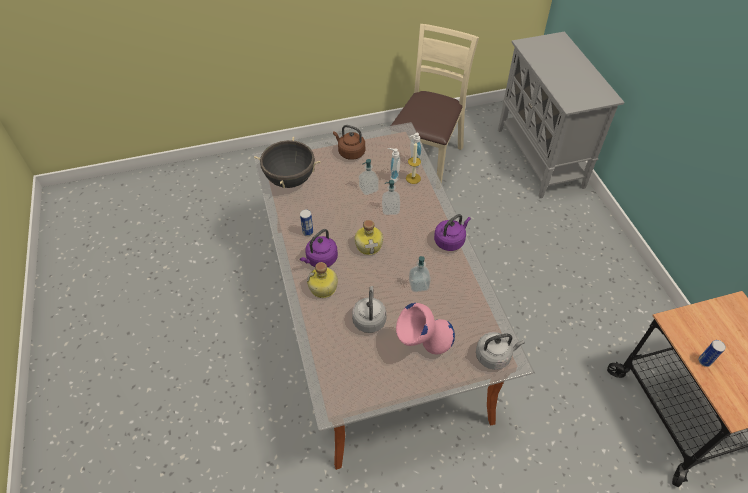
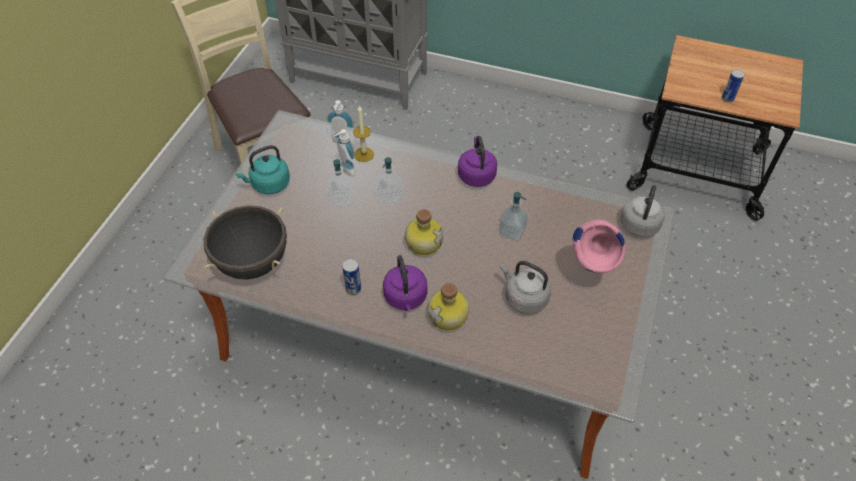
camera: 55 degrees left, 0 degrees up
(350, 152) = (268, 184): brown kettle -> turquoise kettle

